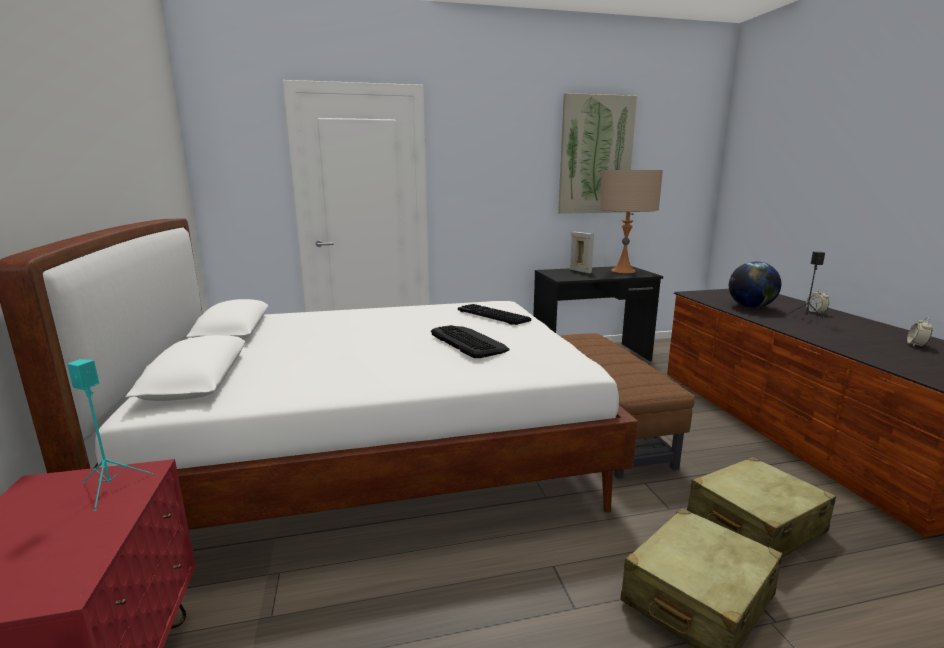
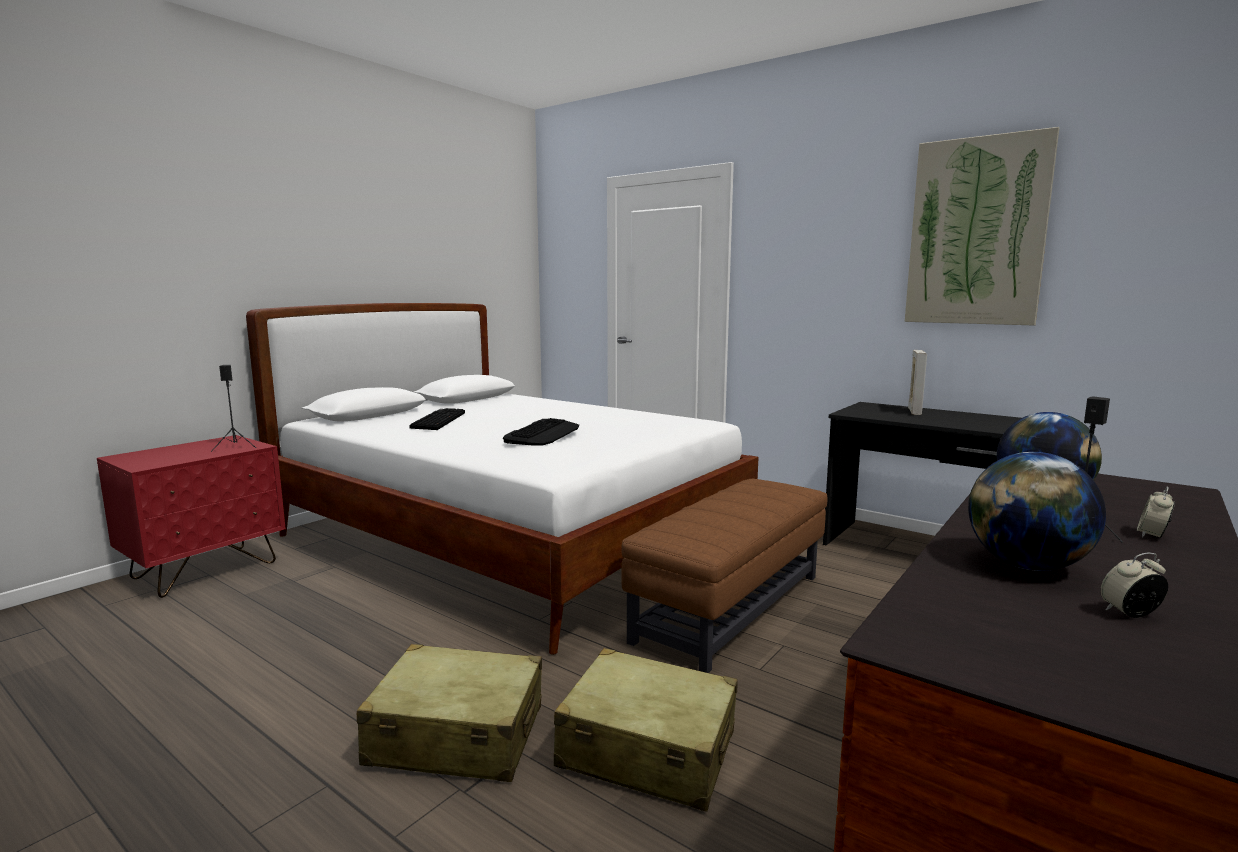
camera: 50 degrees right, 5 degrees down
(112, 487) = (235, 447): turquoise speaker -> black speaker
(491, 316) = (648, 427): keyboard -> keyboard (437, 420)
(623, 271) = (987, 421): beige table lamp -> none
(851, 338) = (1026, 566): none -> globe

